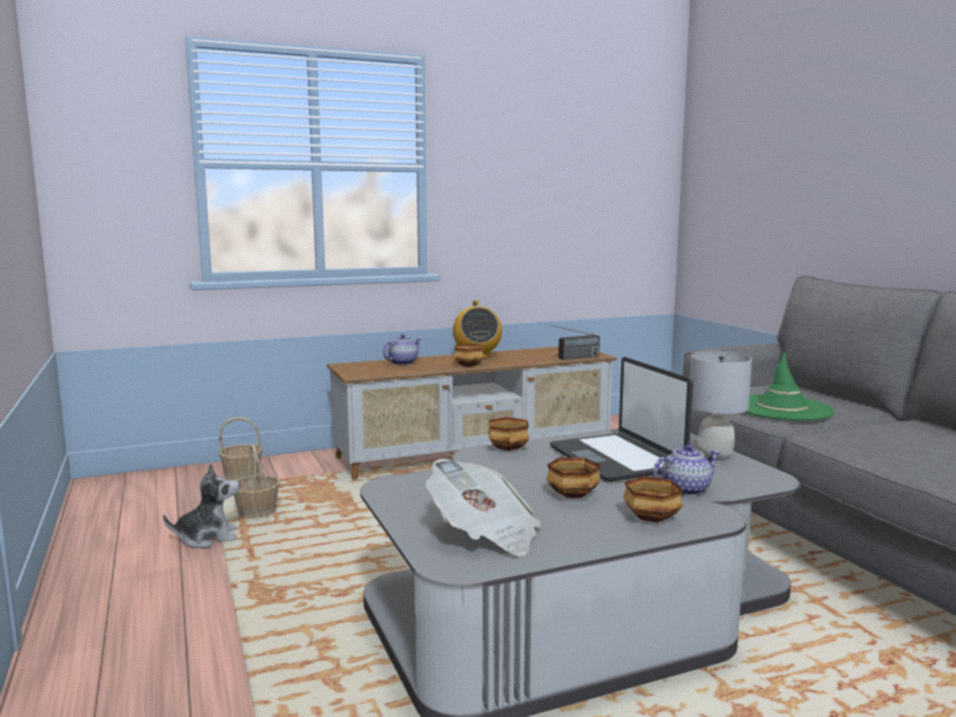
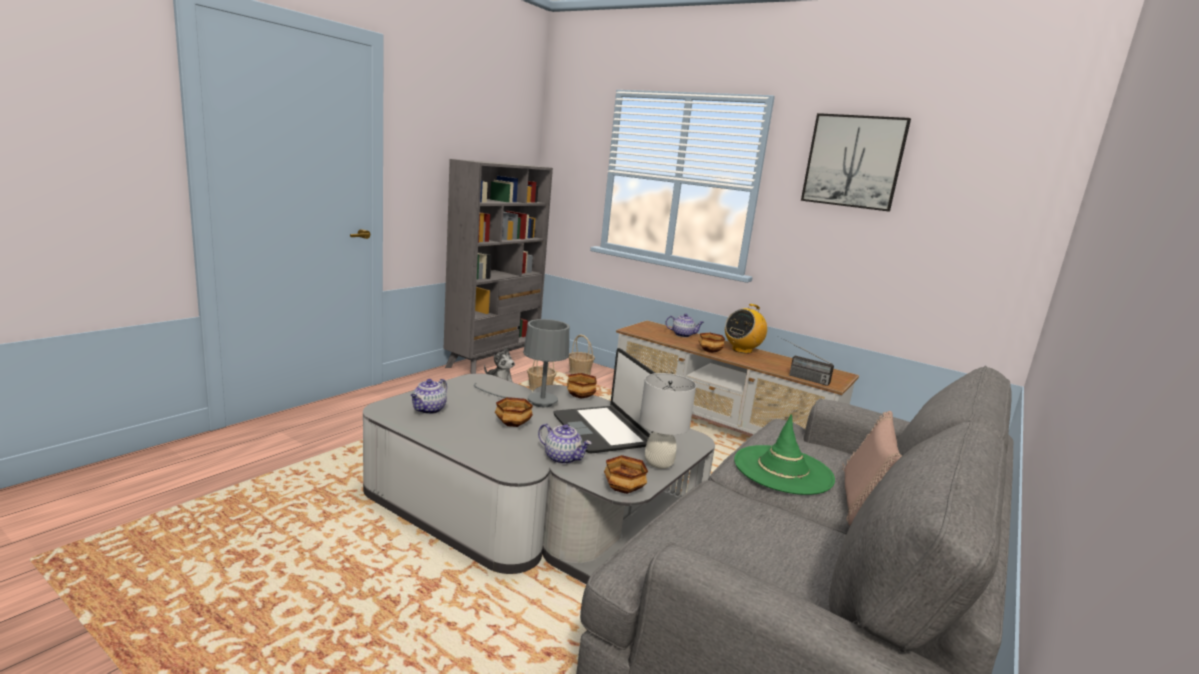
camera: 55 degrees right, 5 degrees up
(106, 520) = (493, 362): none -> grey bookcase
(484, 535) = (428, 410): newspaper -> teapot
(505, 473) = (533, 402): none -> grey table lamp
(519, 129) = (853, 161): none -> picture
(617, 459) = (603, 430): laptop -> laptop turned 60 degrees counterclockwise
(650, 519) = (493, 450): bowl -> bowl (622, 489)
(838, 403) = (862, 500): none -> beige pillow

